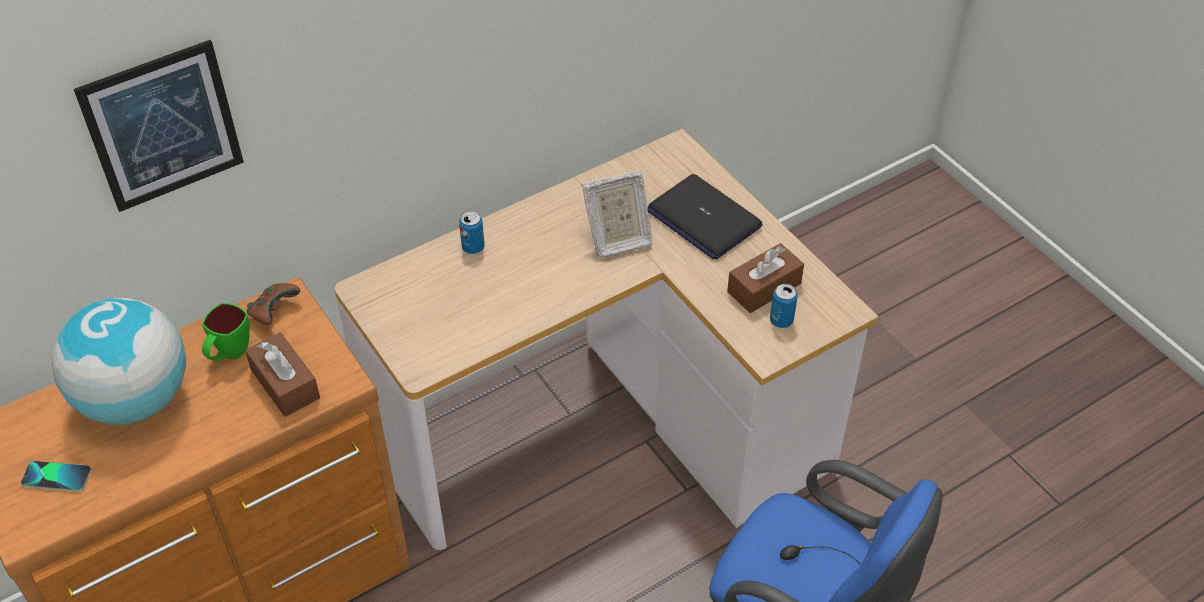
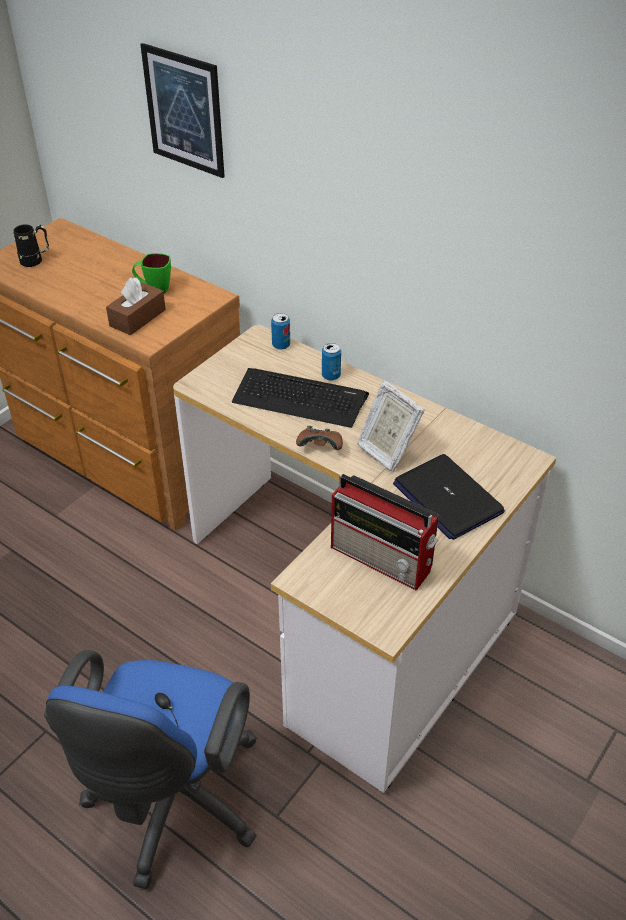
camera: 70 degrees right, 5 degrees down
(57, 477) = (36, 261): phone -> black mug
(136, 400) = (103, 268): globe -> none
(273, 312) = (199, 294): brown game controller -> brown game controller (320, 447)
(498, 284) = (299, 398): none -> keyboard
(703, 218) = (447, 498): laptop -> laptop turned 60 degrees counterclockwise
(764, 287) = (383, 559): brown tissue box -> radio
(781, 320) = (348, 581): can -> can (281, 345)

